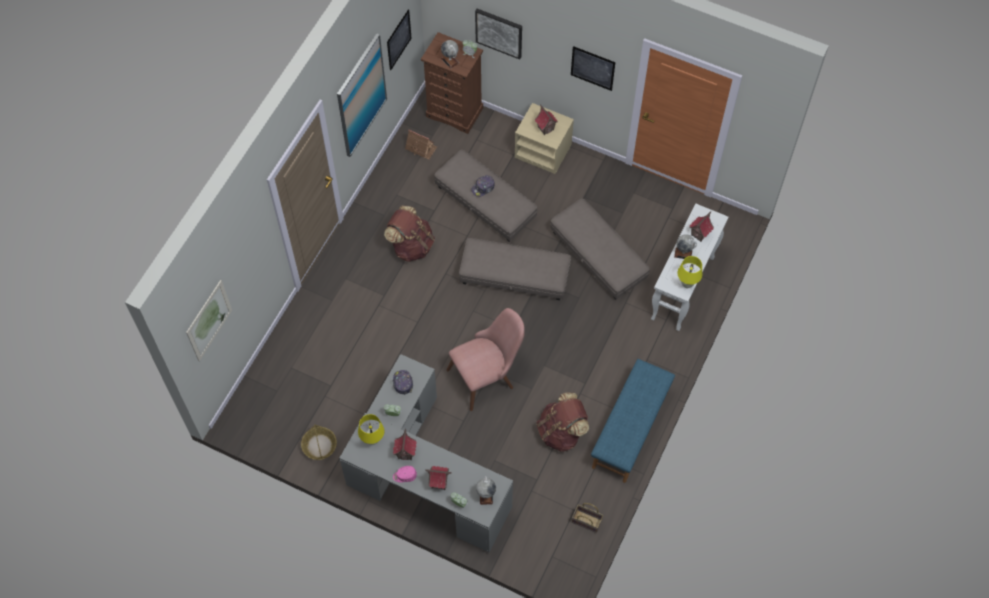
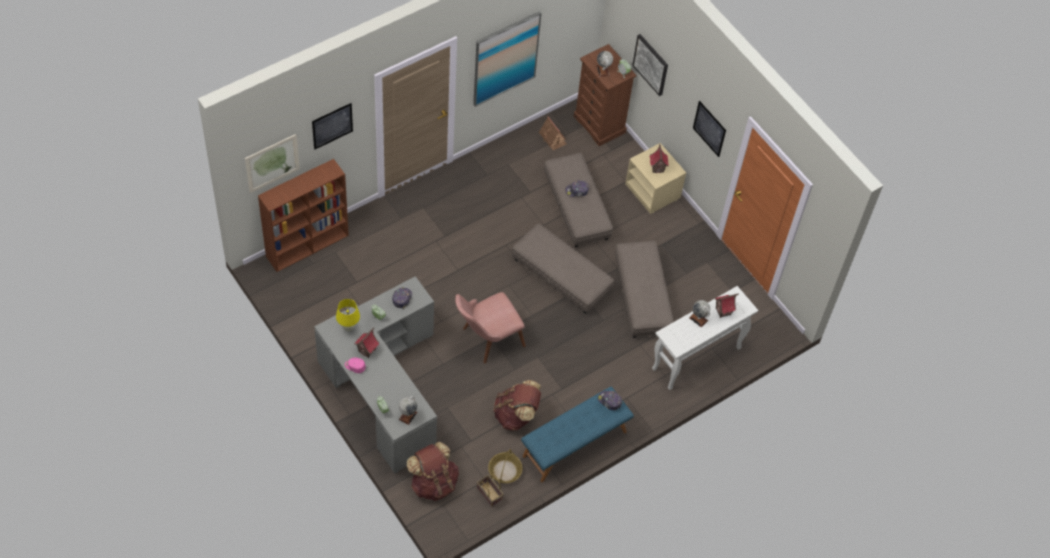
camera: 25 degrees right, 5 degrees down
(260, 375) = (308, 245): none -> brown bookcase
(319, 445) = (317, 321): basket -> basket (505, 470)
(398, 39) = (566, 31): picture -> picture (332, 126)
(411, 245) = (493, 209): brown backpack -> brown backpack (433, 483)
(439, 482) = (378, 386): toy house -> none
(487, 375) = (486, 340): pink chair -> pink chair turned 150 degrees clockwise
(647, 374) = (609, 401): none -> cap
(687, 284) = (684, 344): yellow table lamp -> none

